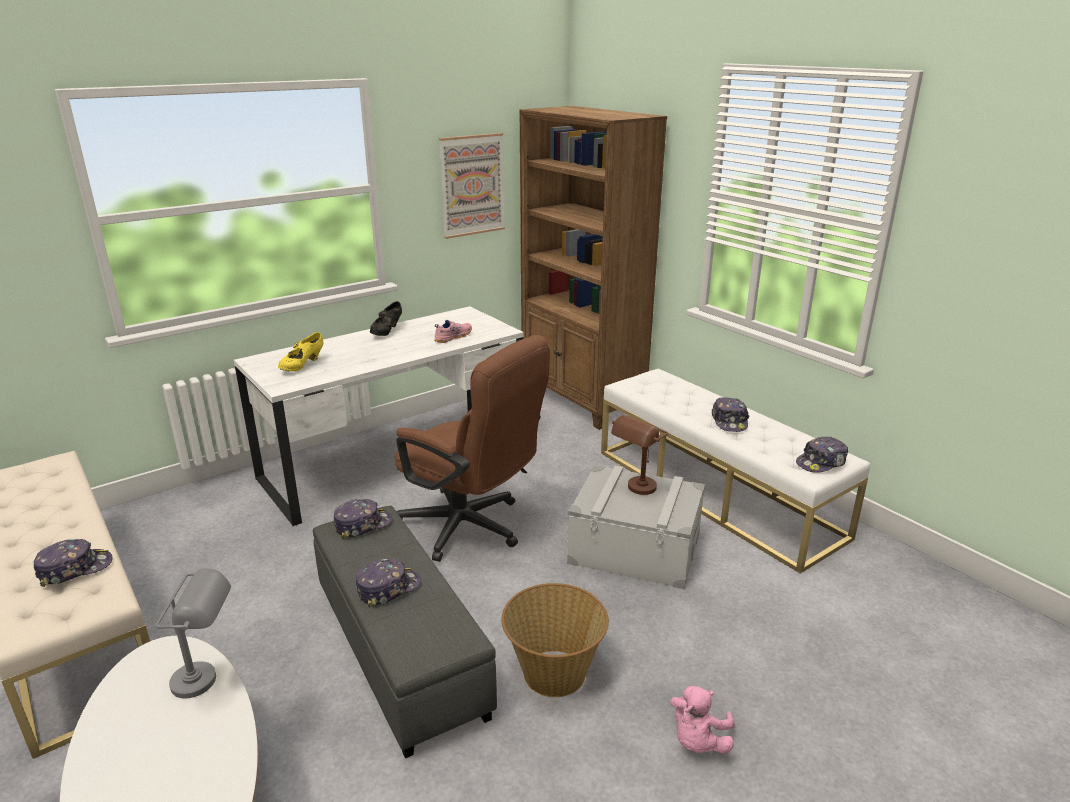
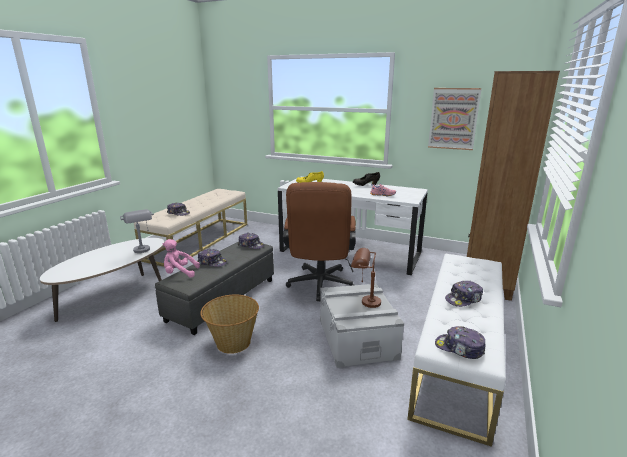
camera: 60 degrees right, 5 degrees down
(698, 741) = (209, 406): pink plush toy -> pink plush toy (179, 273)

